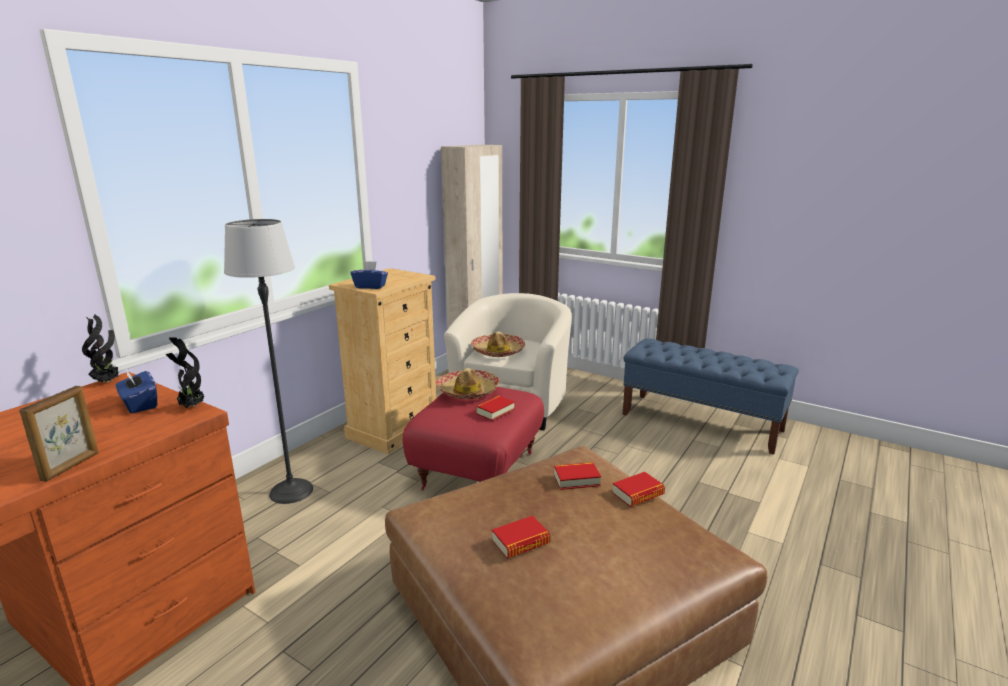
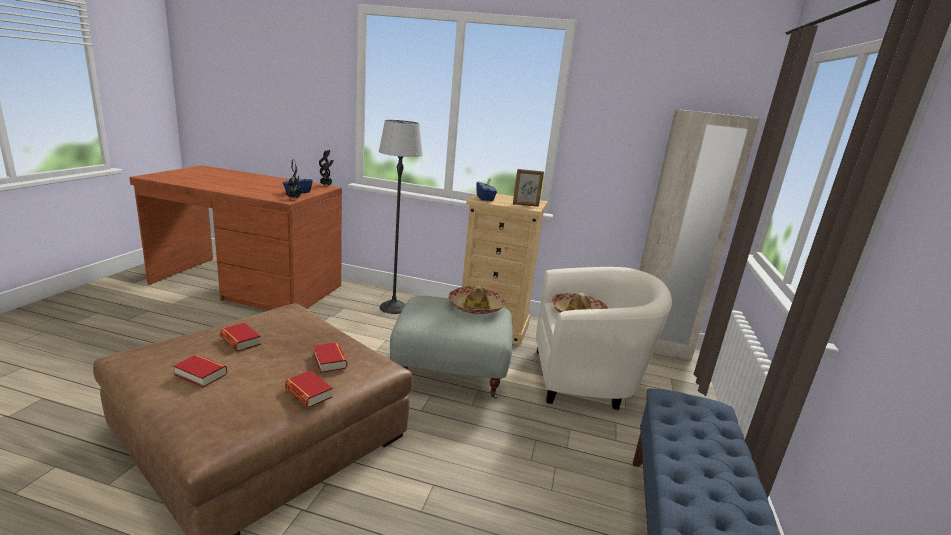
camera: 70 degrees right, 0 degrees up
(71, 466) = (231, 191): picture frame -> picture frame (525, 205)
(477, 470) = (451, 372): red ottoman -> grey ottoman
(495, 411) = (443, 320): book -> book (201, 374)

